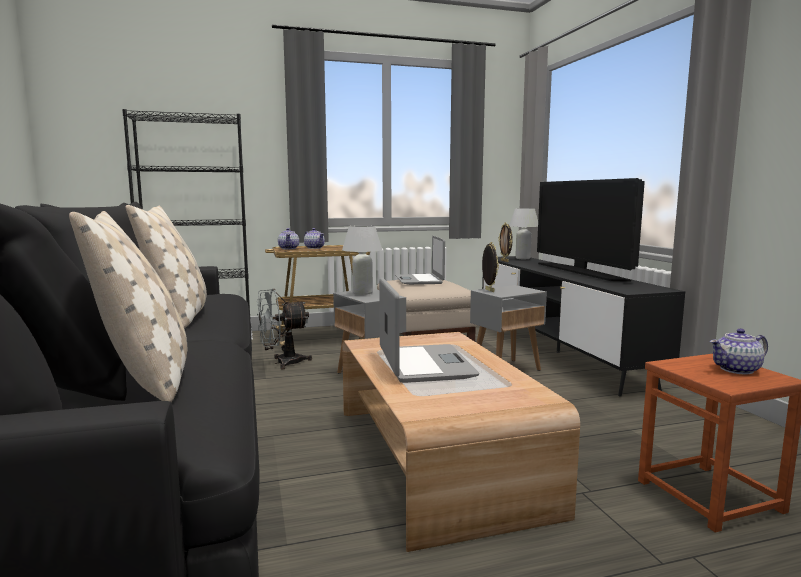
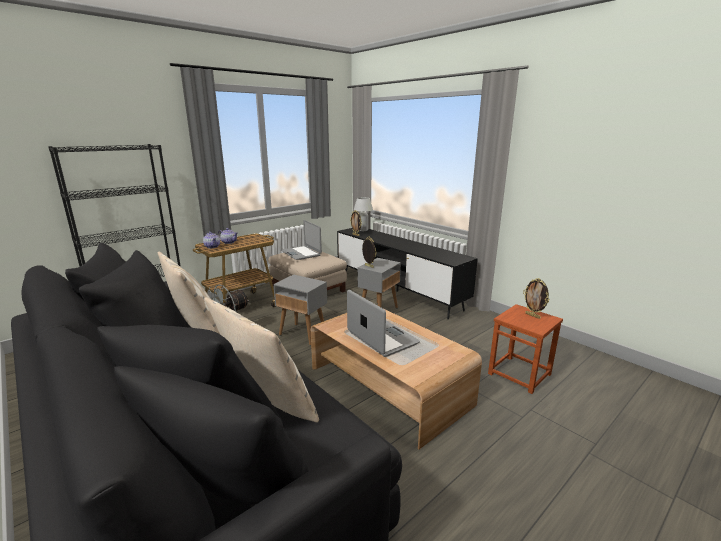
camera: 25 degrees left, 10 degrees up
(362, 293) = (294, 281): white table lamp -> none
(581, 272) = (411, 244): television -> none
(737, 369) = (533, 316): teapot -> picture frame

